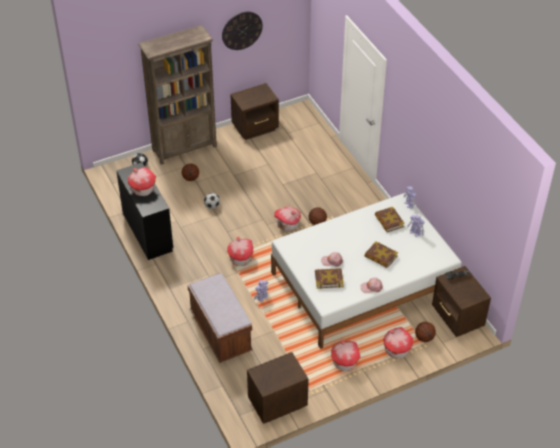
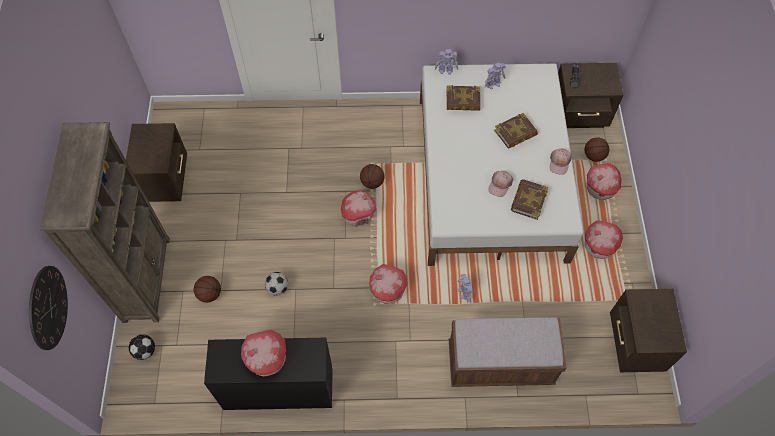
camera: 65 degrees left, 15 degrees up
(242, 30) = (86, 85): wall clock -> wall clock (47, 307)

